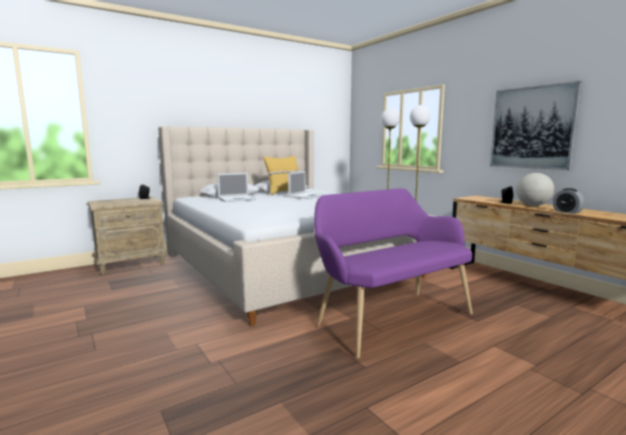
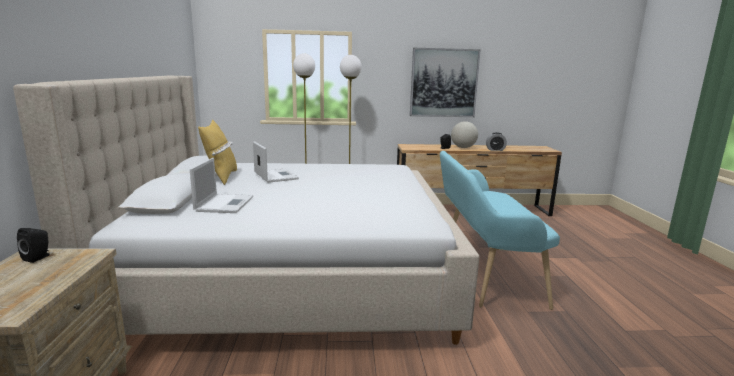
camera: 60 degrees left, 5 degrees up
(389, 318) = (483, 272): purple bench -> turquoise bench

